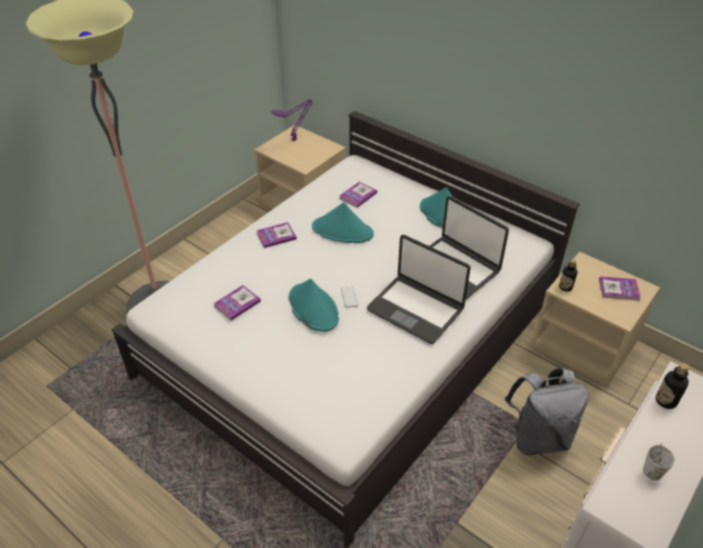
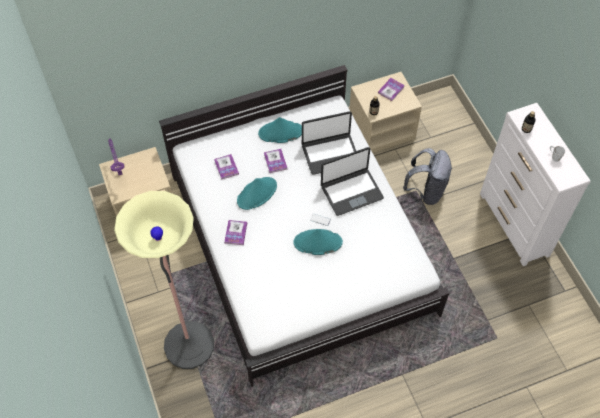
camera: 60 degrees left, 15 degrees up
(237, 303) = (288, 281): book -> book (275, 161)

